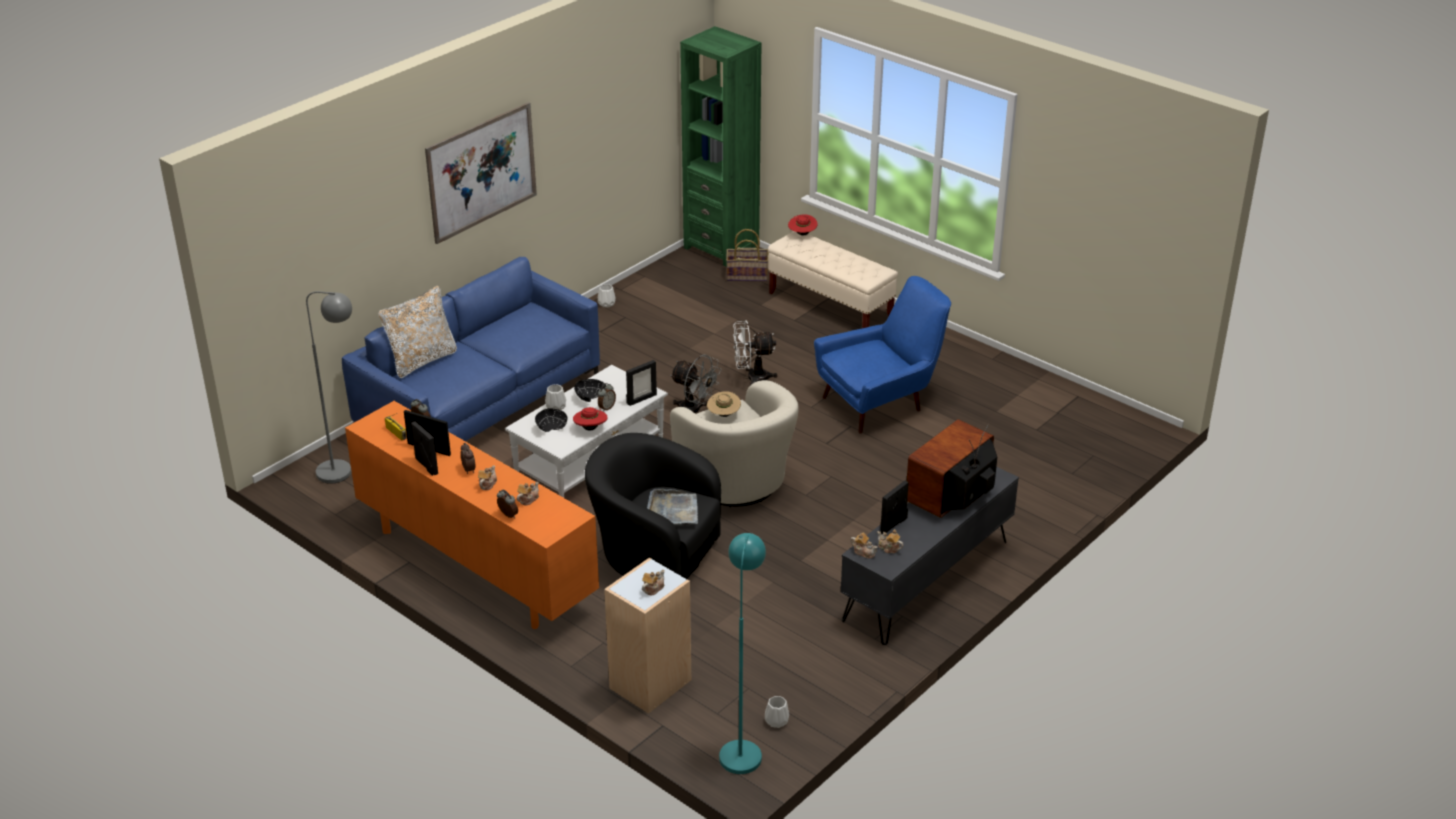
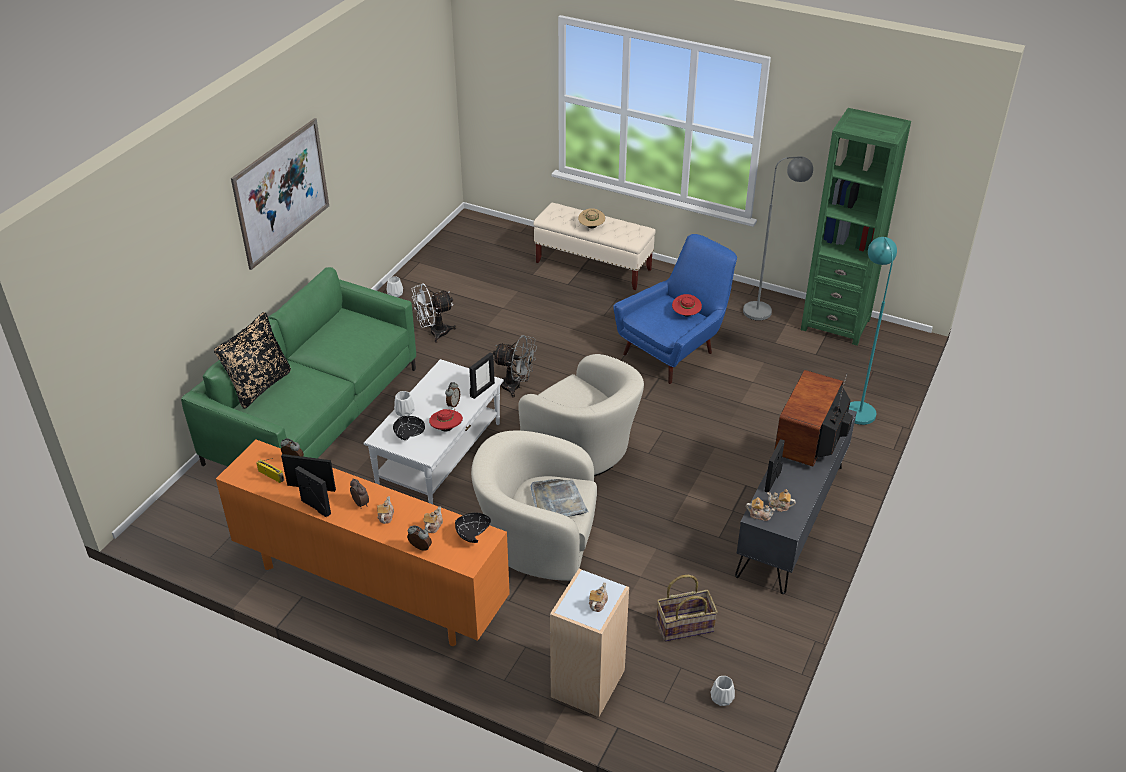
camera: 15 degrees left, 5 degrees up
(344, 474) = (205, 511): grey floor lamp -> grey floor lamp (766, 311)
(423, 361) = (261, 387): white pillow -> black pillow
(480, 406) = (315, 416): blue sofa -> green sofa
(588, 397) = (431, 397): black bowl -> black bowl (470, 535)
(654, 556) = (537, 543): black armchair -> beige armchair
(721, 248) = (477, 226): green bookcase -> green bookcase (835, 324)
(723, 414) = (563, 392): beige hat -> beige hat (591, 227)
(742, 749) = (702, 737): turquoise floor lamp -> turquoise floor lamp (856, 408)
(747, 275) = (510, 248): basket -> basket (685, 625)
(751, 378) = (553, 346): white fan -> white fan (434, 333)
(802, 234) = (559, 206): red hat -> red hat (686, 314)

